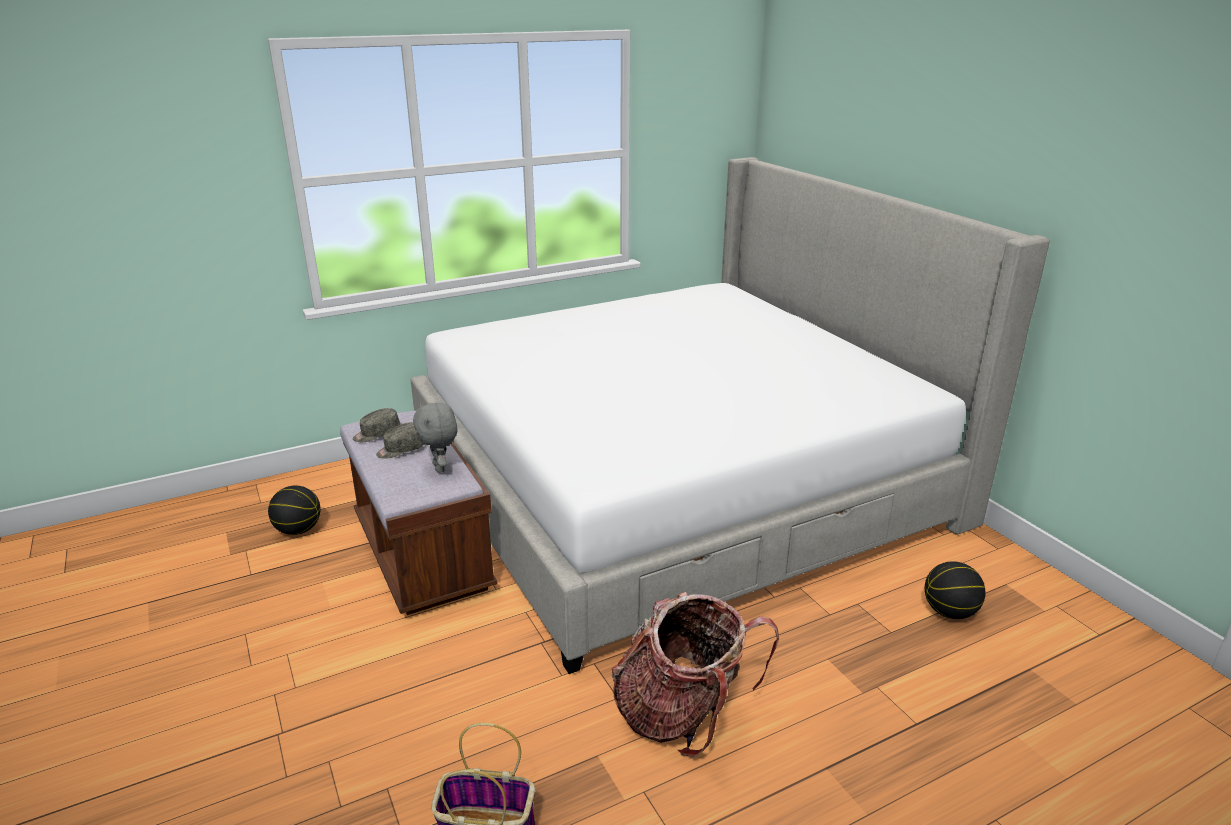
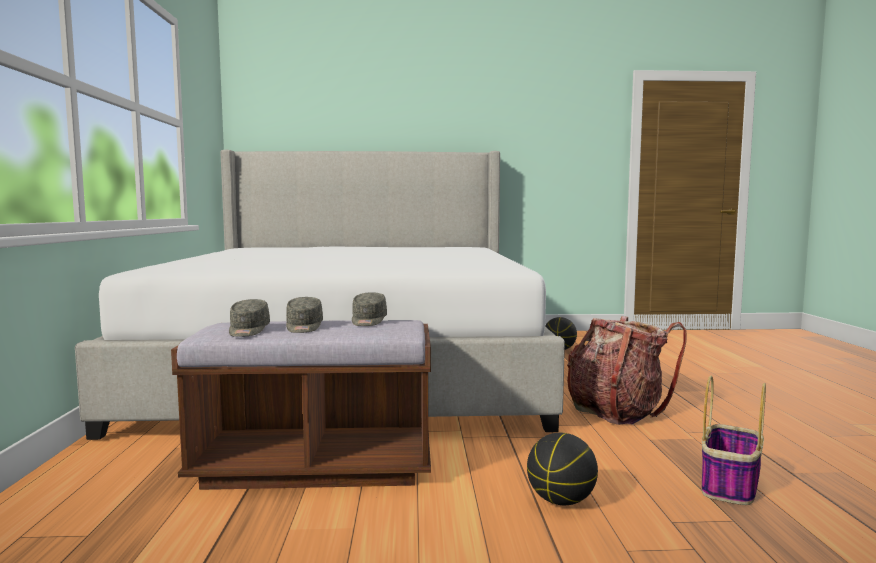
camera: 65 degrees left, 20 degrees down
(298, 530) = (133, 537): basketball -> basketball (560, 501)
(440, 468) = (368, 321): grey plush toy -> grey cap

